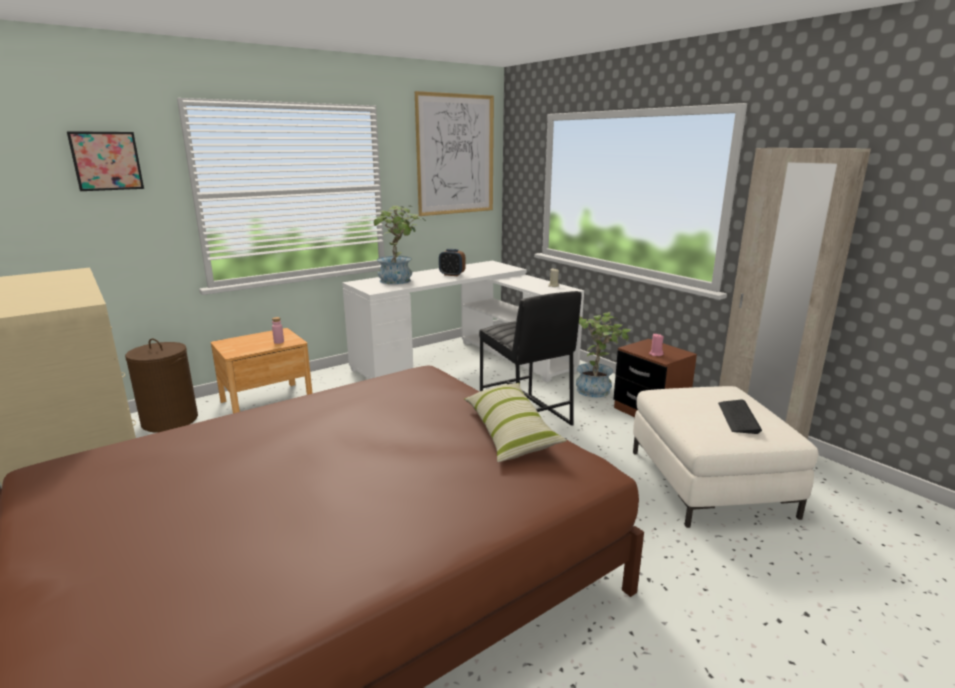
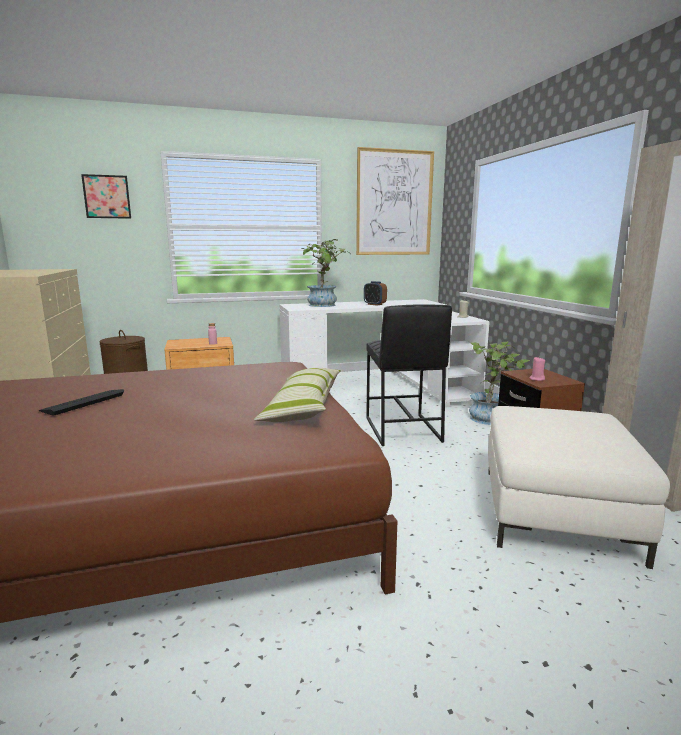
camera: 20 degrees right, 5 degrees down
(738, 417) = (582, 436): keyboard -> keyboard (83, 402)

